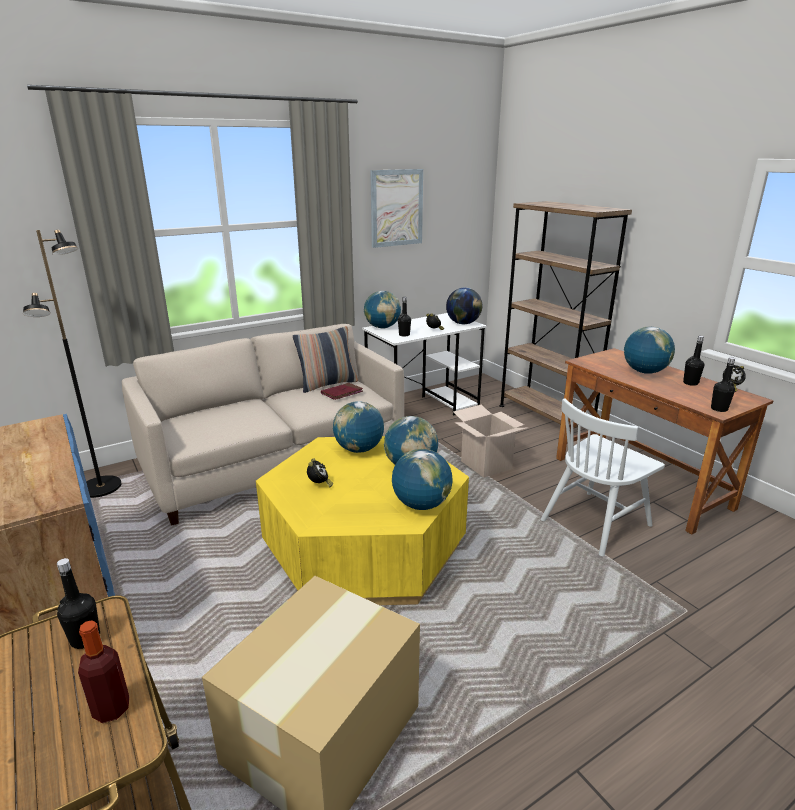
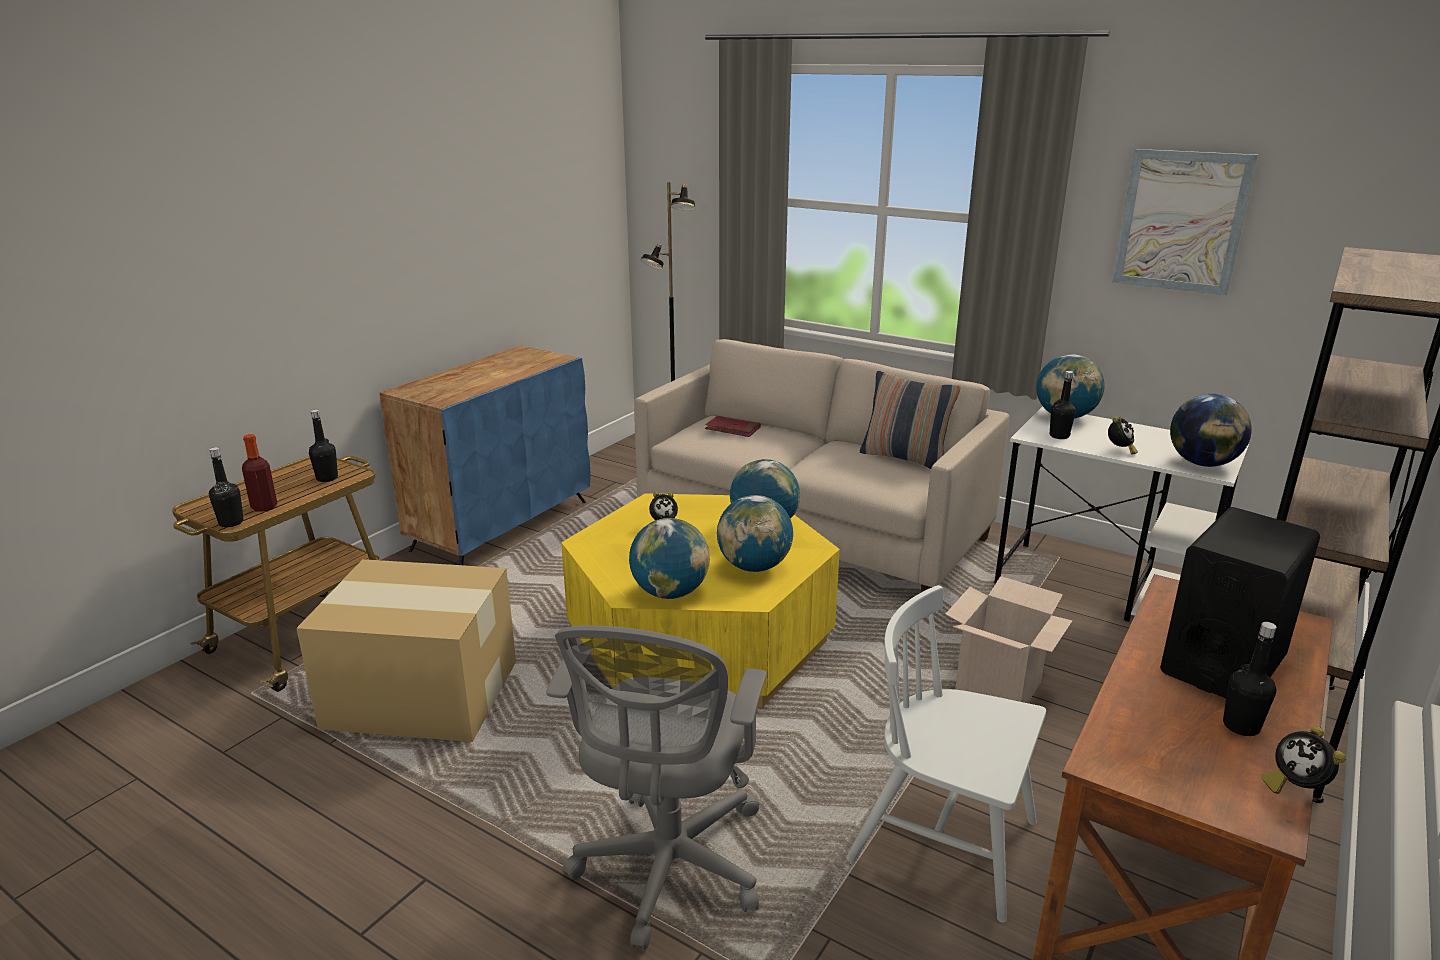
camera: 65 degrees right, 0 degrees up
(342, 393) = (888, 472): red book -> red book (732, 429)
(595, 628) = (667, 870): none -> grey office chair
(644, 372) = (1223, 664): globe -> black speaker
(719, 409) = (1121, 765): black bottle -> black bottle (231, 522)

